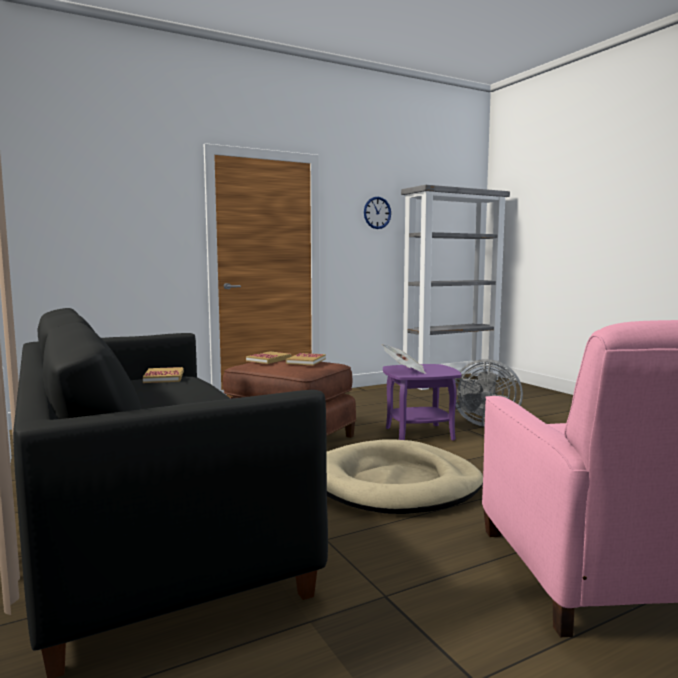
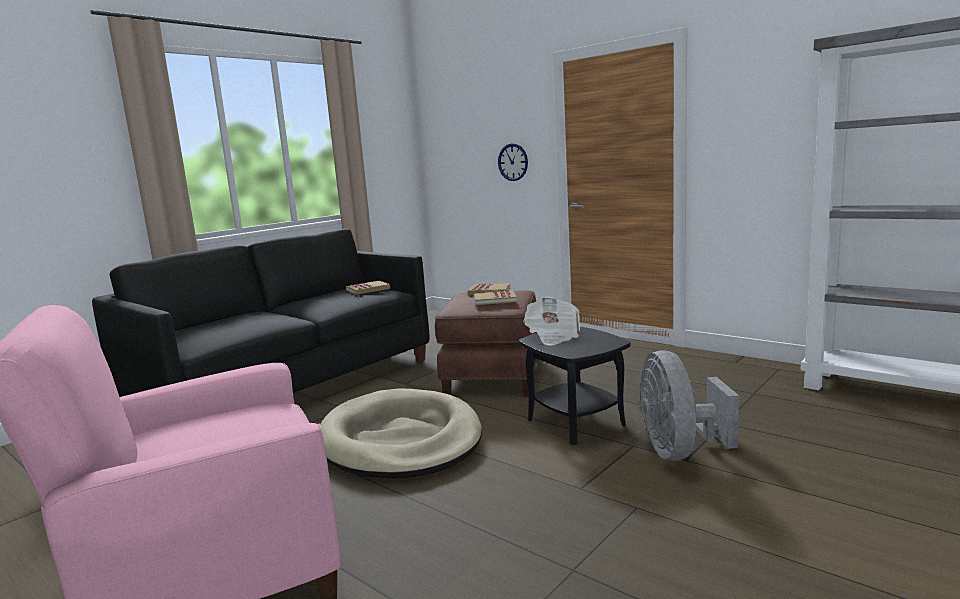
camera: 70 degrees right, 5 degrees up
(377, 212) = (786, 93): wall clock -> wall clock (513, 162)
(419, 434) = (576, 423): purple side table -> black side table

